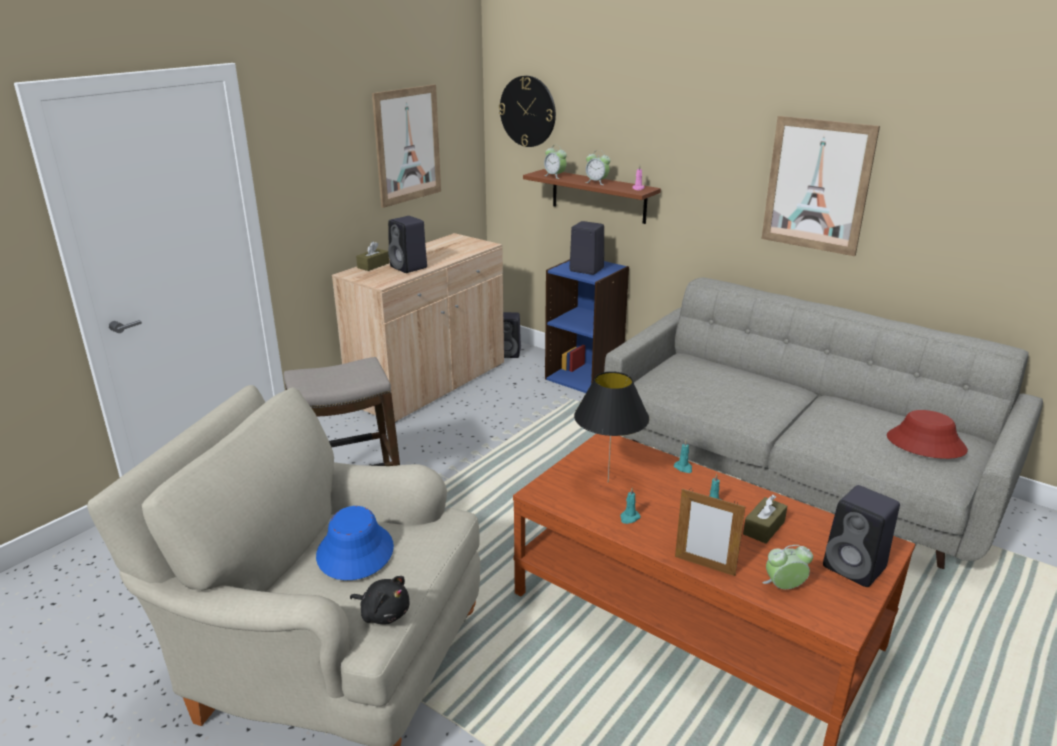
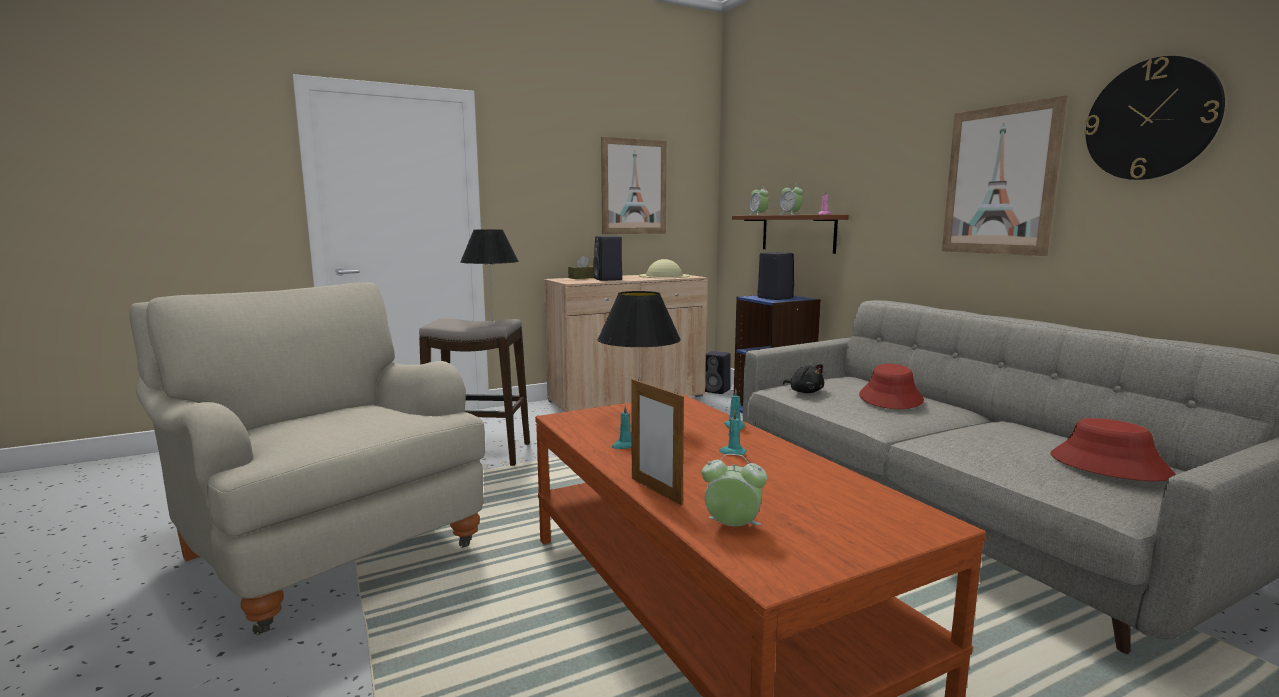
camera: 25 degrees right, 15 degrees down
(353, 367) = (492, 321): none -> black table lamp
(355, 552) = (339, 416): blue hat -> none
(383, 613) = (291, 451): black plush toy -> black plush toy (805, 392)
(453, 246) = (664, 276): none -> beige hat
(528, 111) = (748, 166): wall clock -> wall clock (1151, 119)
(745, 388) = (891, 398): none -> red hat
(764, 528) = (772, 478): brown tissue box -> none
(856, 568) = (860, 533): black speaker -> none

